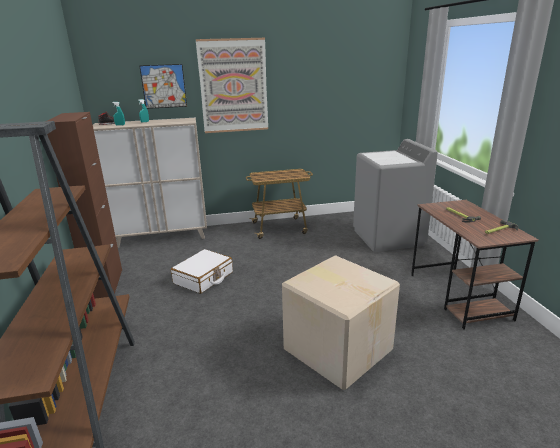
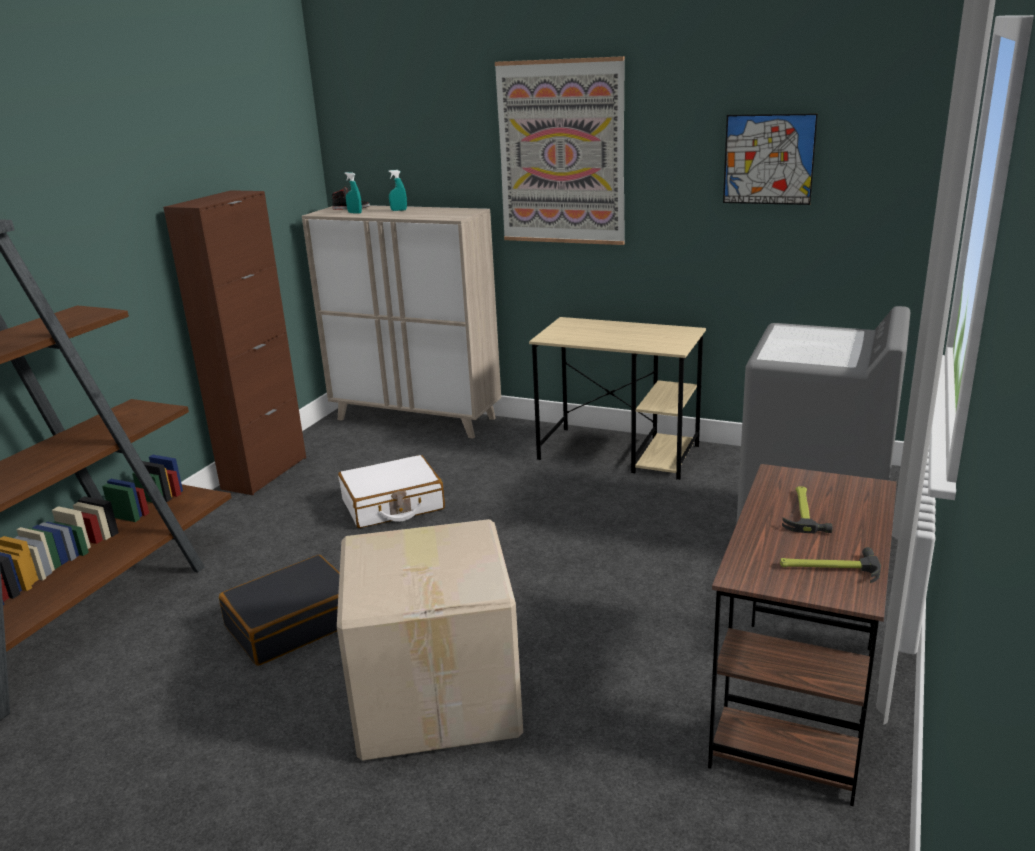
camera: 35 degrees right, 0 degrees up
(163, 86) = (441, 148): picture -> picture (768, 159)
(226, 348) = (292, 623): none -> black suitcase
(280, 228) = (619, 452): cart -> beige desk

